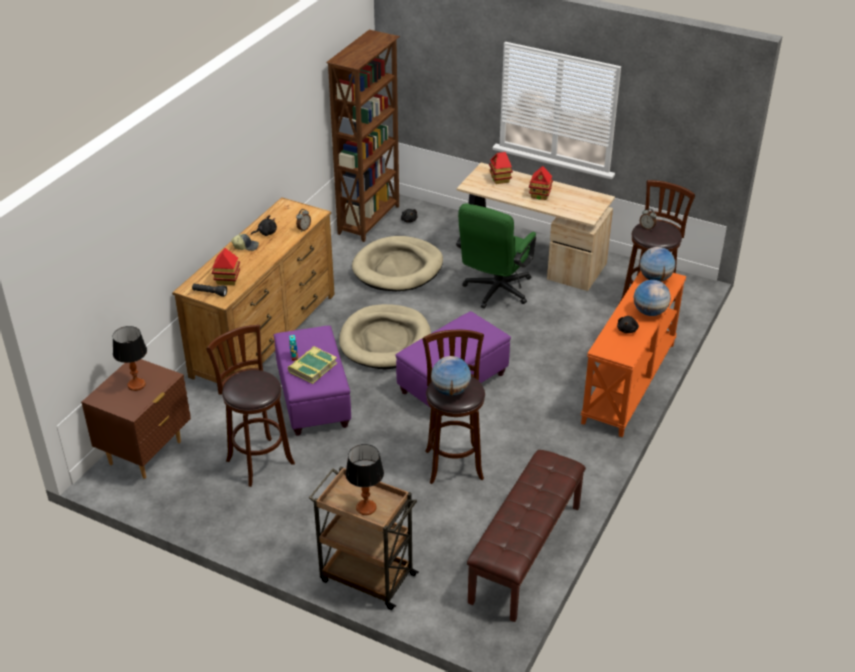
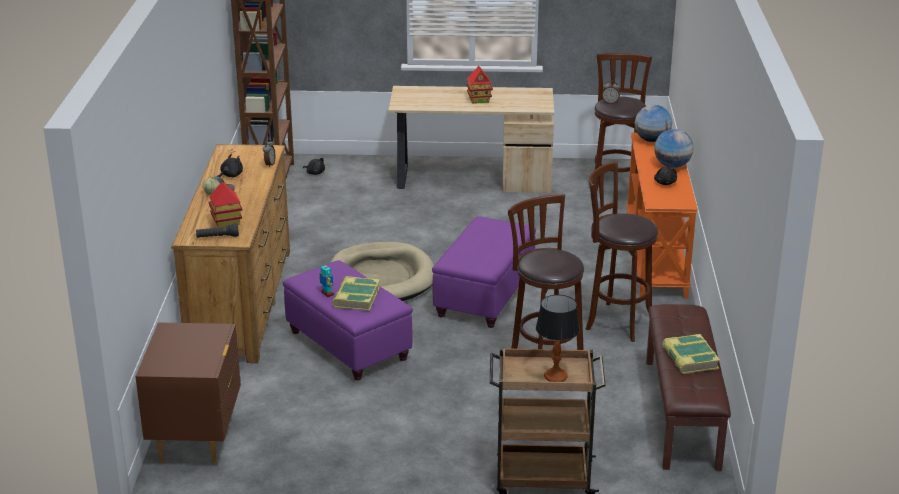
camera: 25 degrees left, 10 degrees down
(136, 385) = (189, 346): table lamp -> none
(258, 460) = (334, 412): brown stool -> brown stool (616, 321)
(398, 268) = (339, 215): beige dog bed -> none
(450, 391) = (549, 263): globe -> none
(494, 292) = (460, 213): green office chair -> none
(500, 179) = (426, 95): toy house -> none
(523, 516) = (689, 359): none -> book

